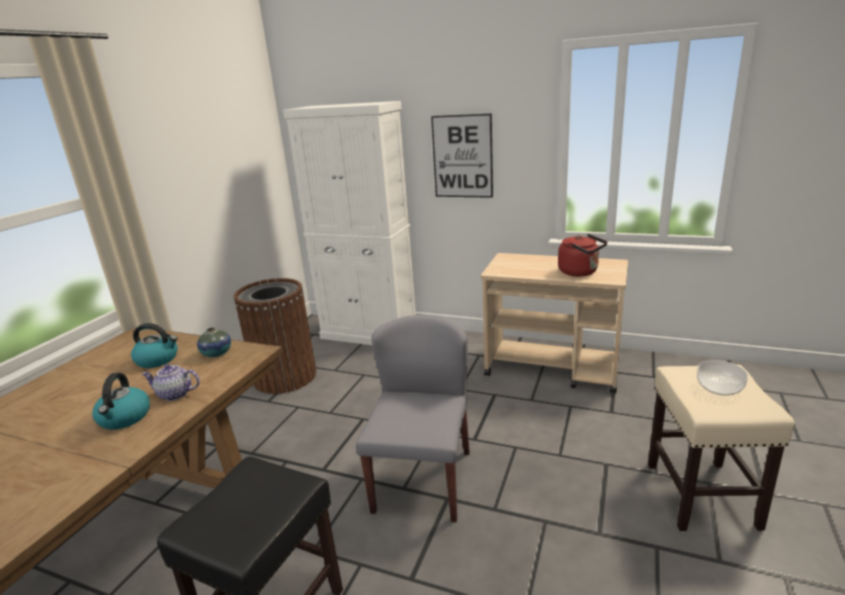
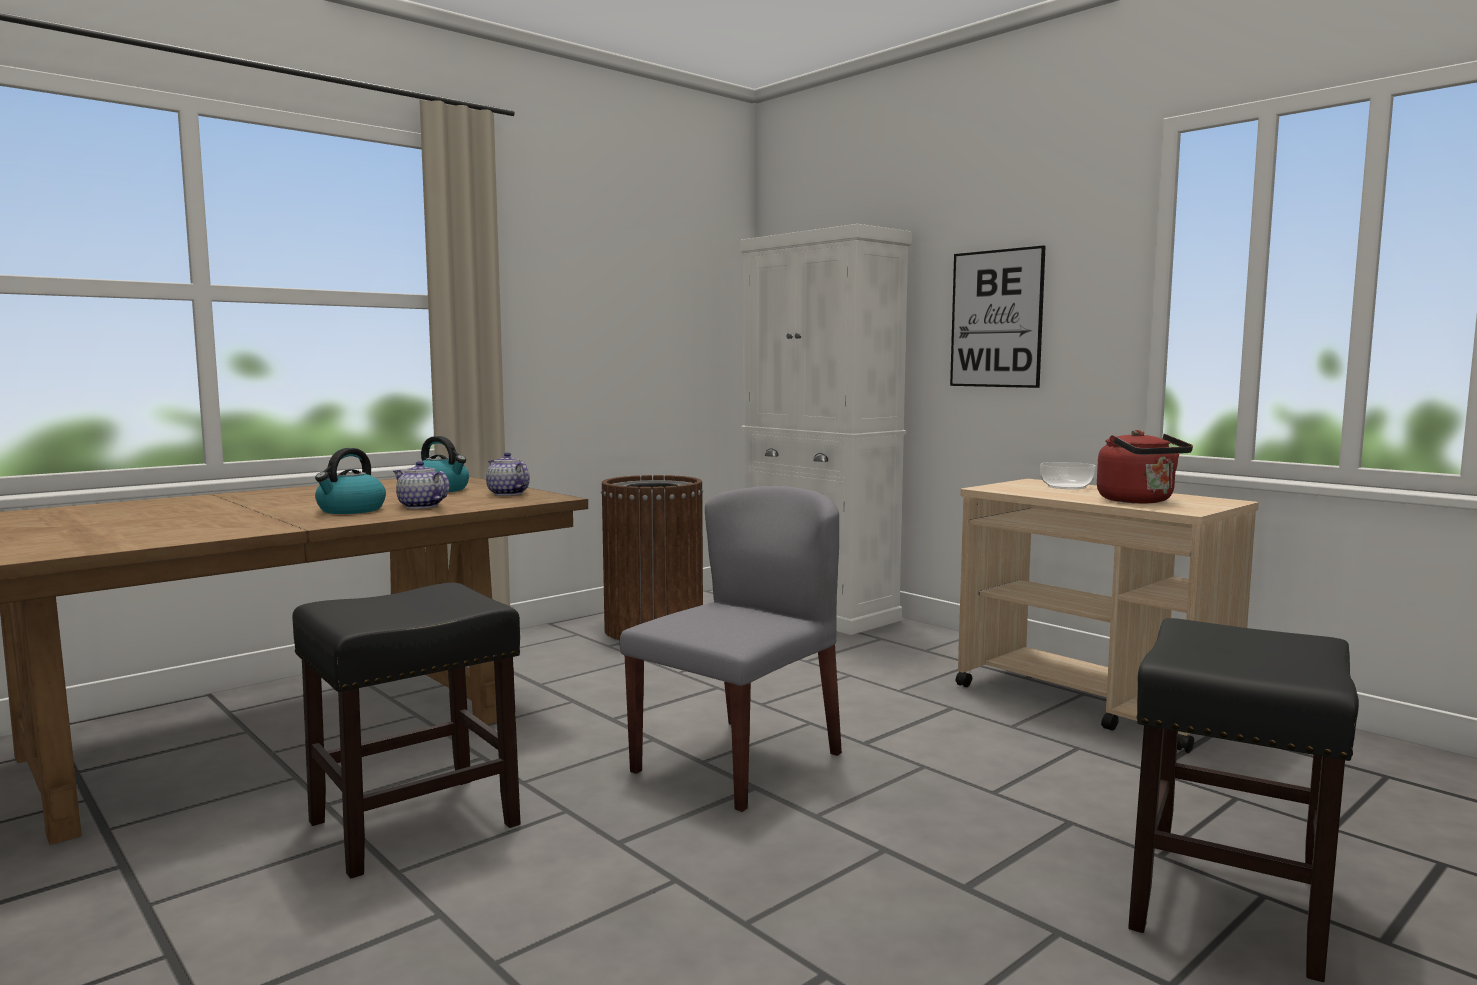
camera: 25 degrees right, 15 degrees down
(216, 353) = (507, 494): vase -> teapot
(700, 493) = (1228, 902): beige stool -> black stool
(719, 387) = (1252, 648): bowl -> bowl (1066, 487)

